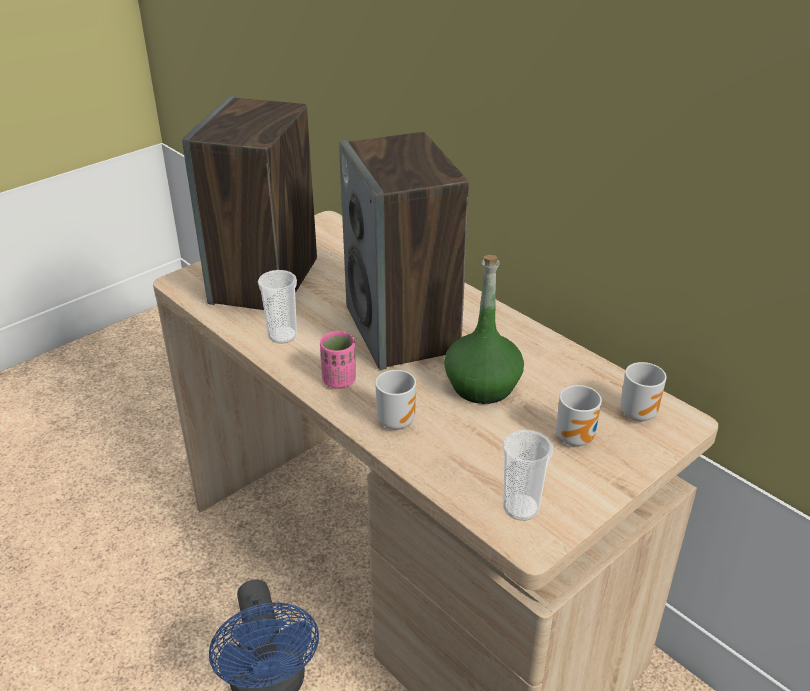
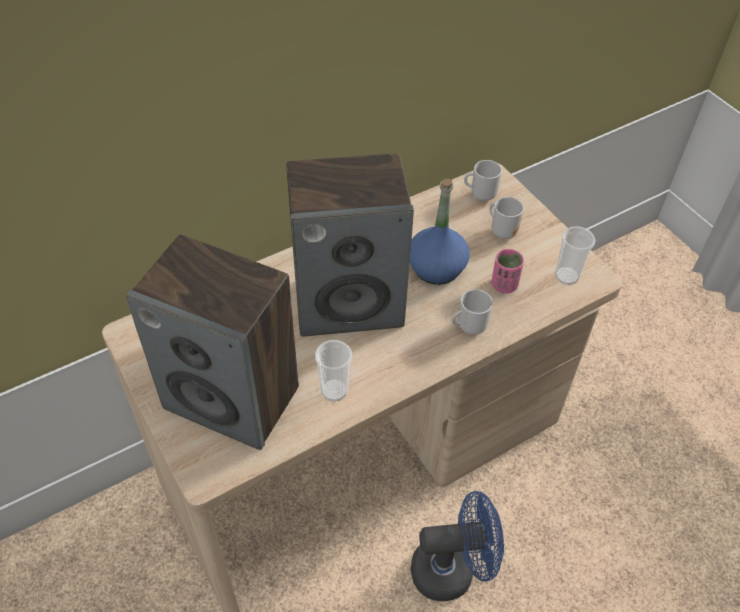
camera: 80 degrees left, 15 degrees up
(339, 380) = (411, 356): pink cup -> pink cup (504, 285)
(482, 386) = (436, 268): green bottle -> blue bottle

